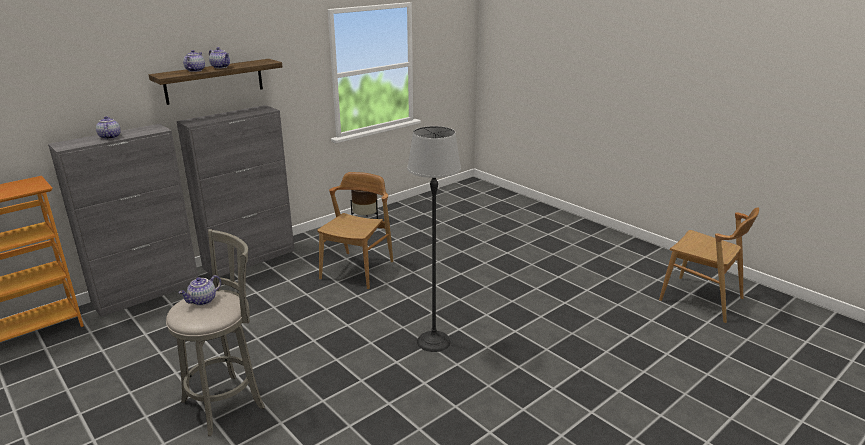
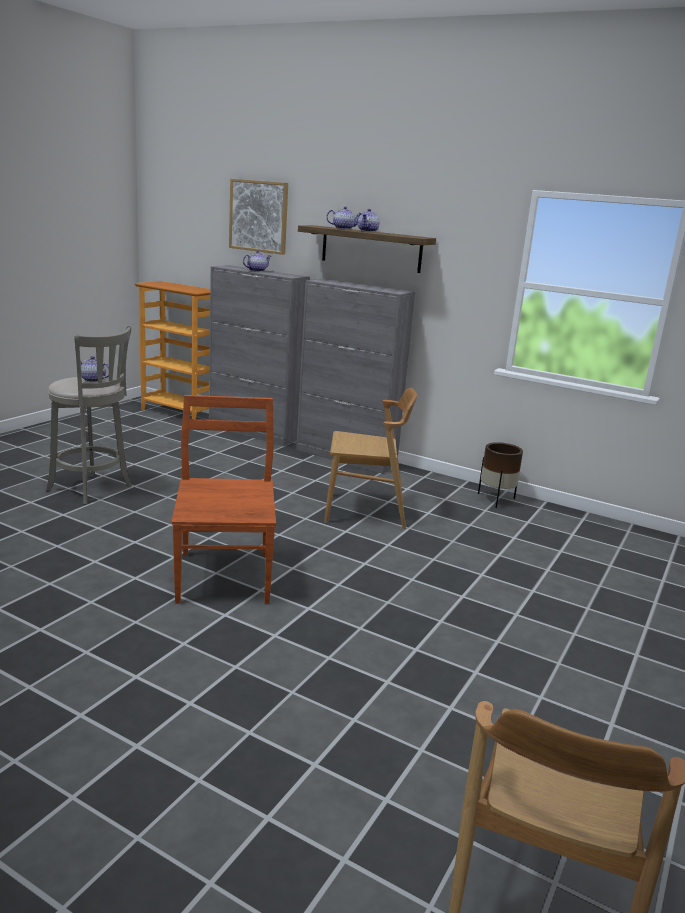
camera: 70 degrees right, 5 degrees down
(72, 80) = (259, 216): none -> picture
(433, 341) = (224, 575): floor lamp -> brown chair

